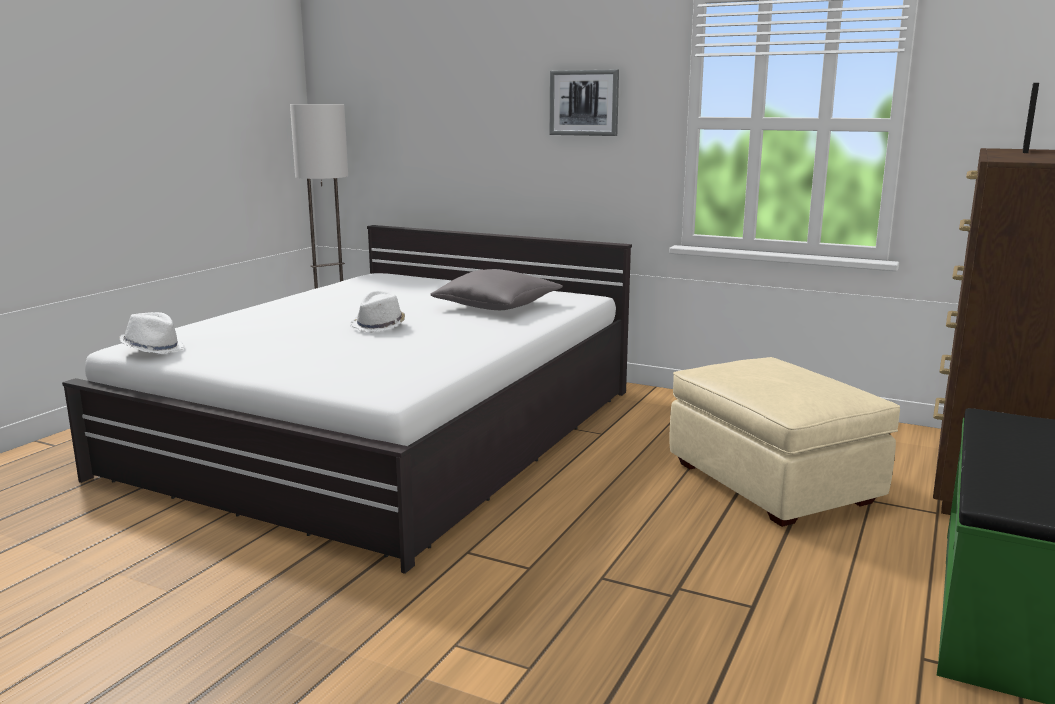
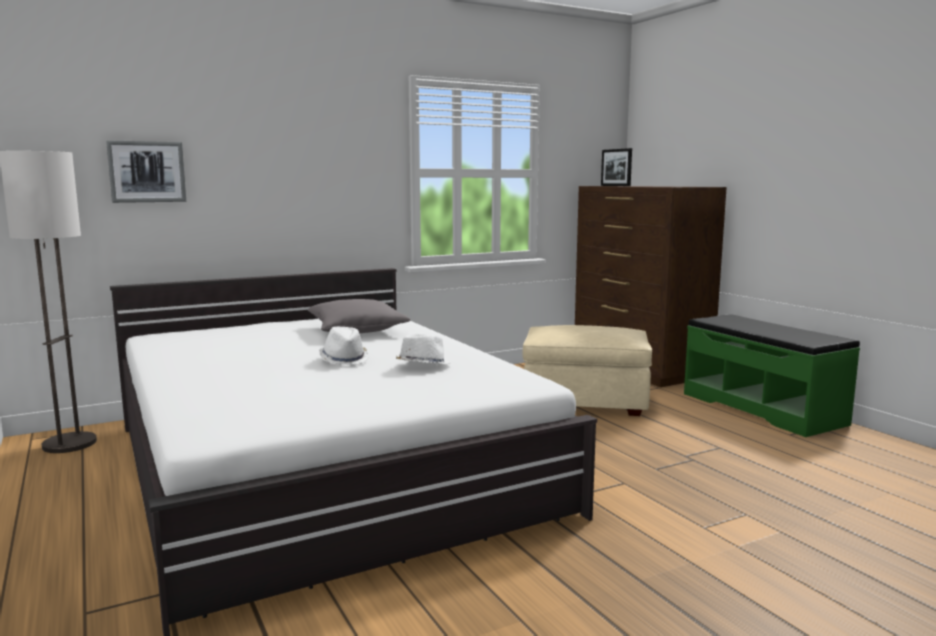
camera: 55 degrees left, 5 degrees down
(153, 349) = (247, 427): white hat -> white hat (422, 366)
(584, 103) = (327, 156): picture -> picture (147, 172)

